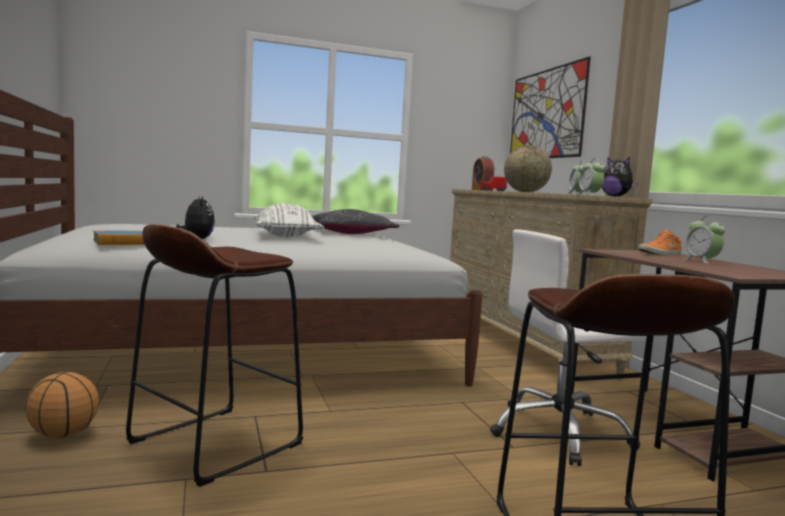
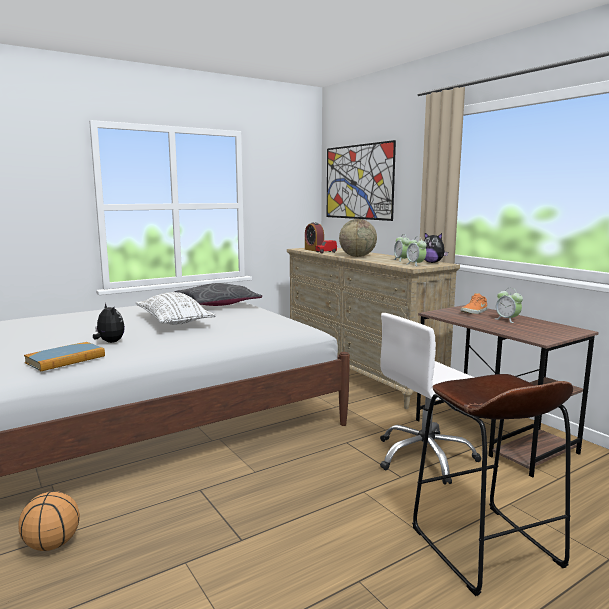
camera: 15 degrees left, 5 degrees up
(215, 443) = (185, 523): brown stool -> none

